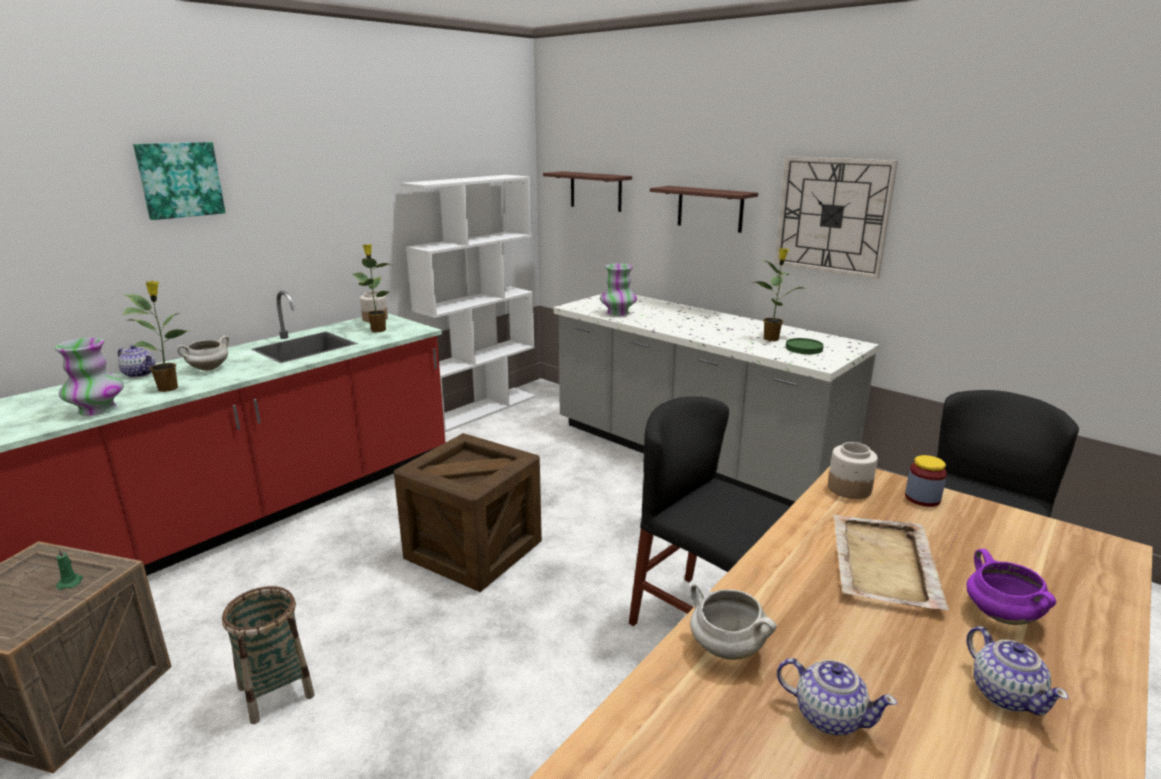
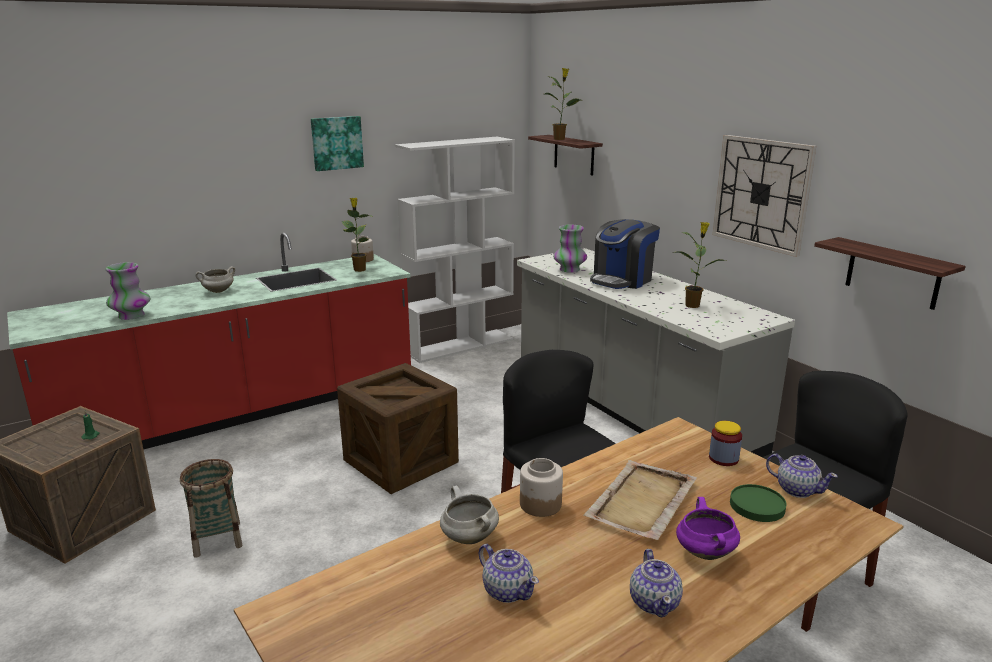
camera: 15 degrees right, 0 degrees up
(140, 374) = (170, 291): teapot -> teapot (796, 489)
(169, 388) = (185, 304): potted plant -> potted plant (560, 139)
(180, 180) = (212, 143): picture -> picture (336, 143)
(680, 319) = (622, 280): none -> coffee machine
(710, 209) = (663, 178): shelf -> shelf (892, 273)
(804, 348) = (715, 317): green plate -> green plate (757, 505)
(848, 488) = (664, 442): jar -> jar (540, 504)

